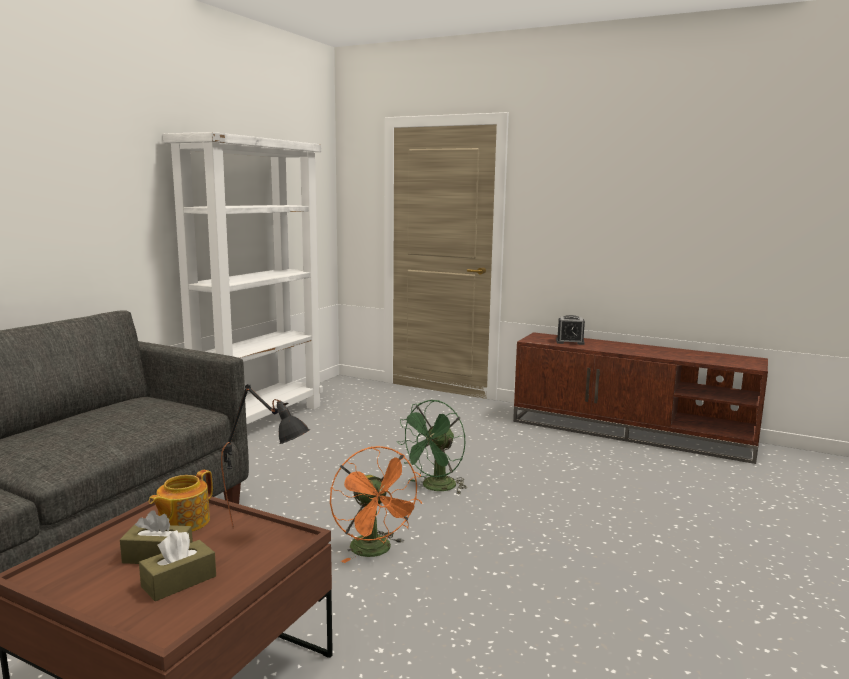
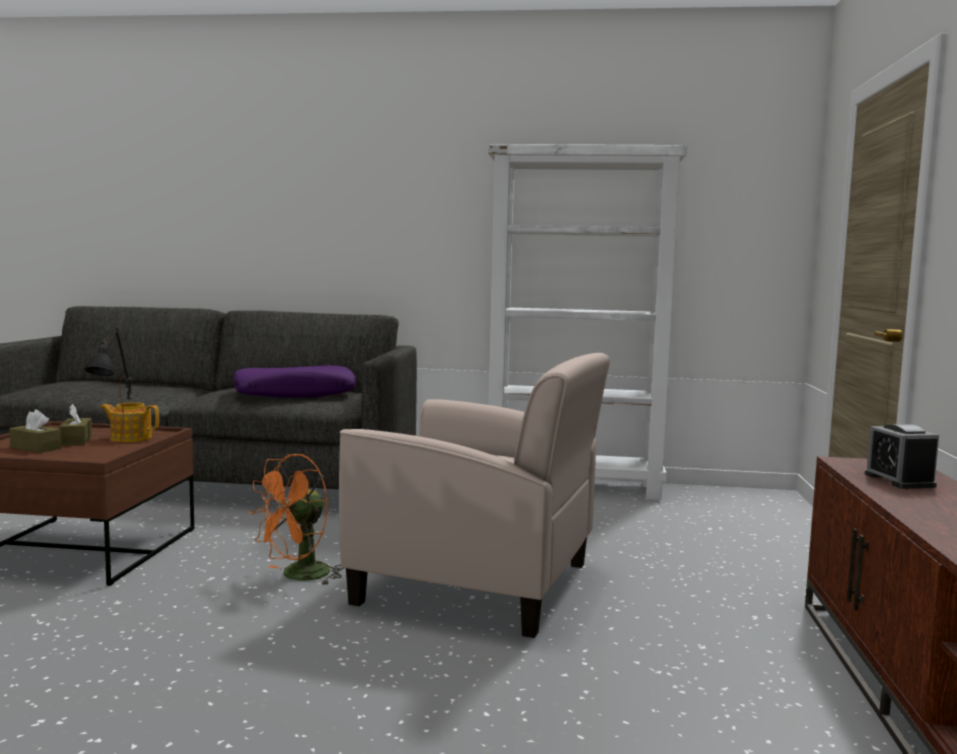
camera: 70 degrees right, 5 degrees down
(119, 420) = (295, 394): none -> purple pillow
(435, 488) = (478, 584): green fan -> beige armchair

